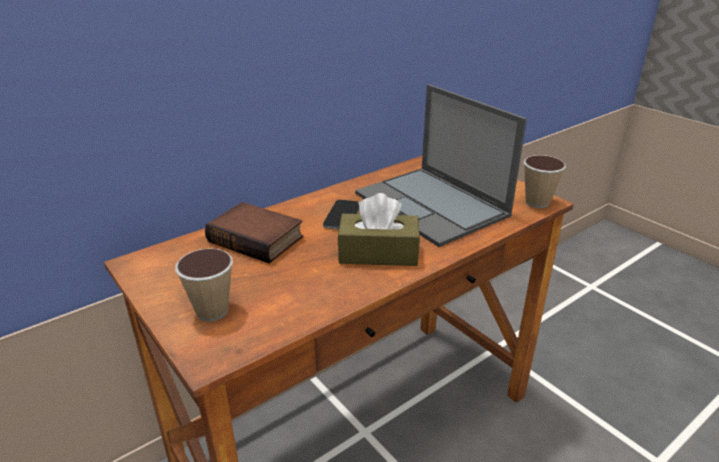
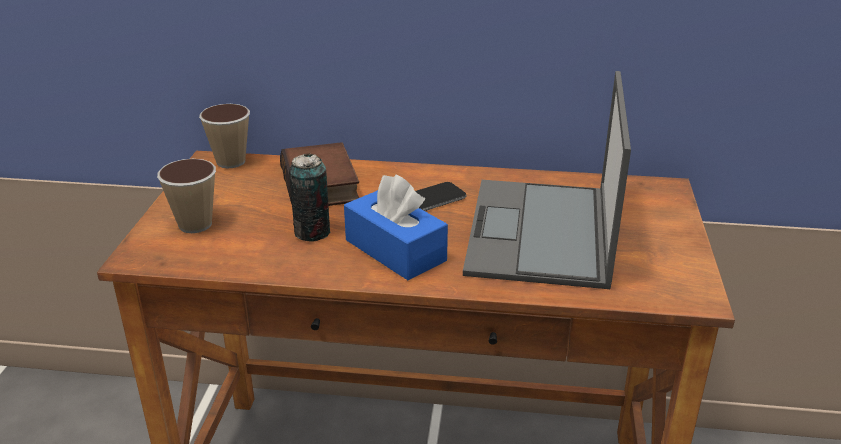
camera: 45 degrees right, 0 degrees up
(309, 270) = (312, 233): none -> can
(378, 253) = (395, 250): brown tissue box -> blue tissue box
(537, 202) = (680, 292): cup -> cup (231, 162)

